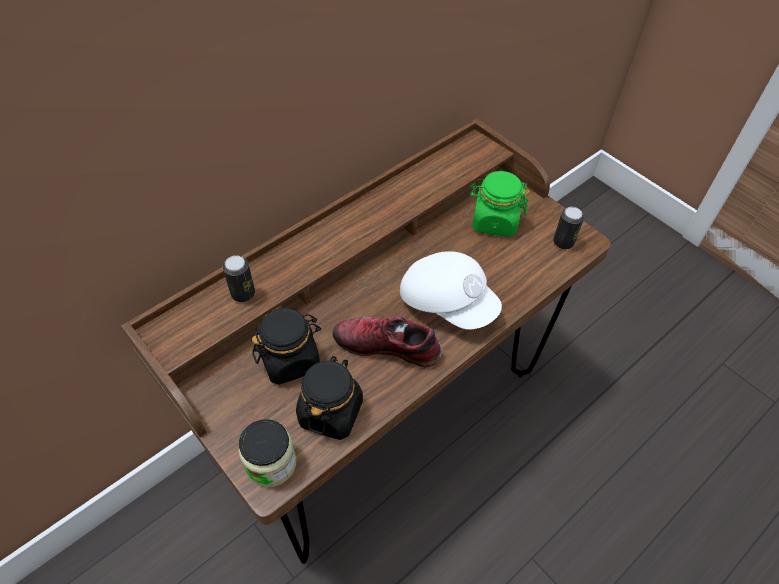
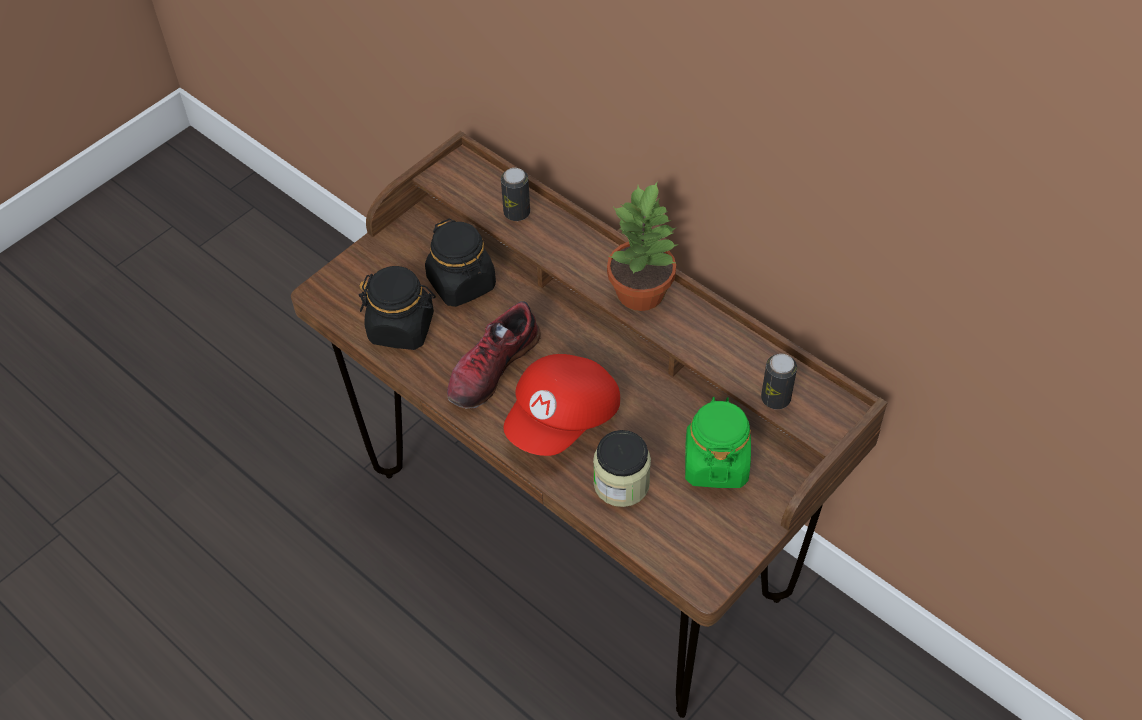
camera: 85 degrees right, 0 degrees up
(271, 463) = (342, 291): jar -> jar (621, 483)
(355, 223) = (642, 292): none -> potted plant
(388, 345) = (492, 366): shoe -> shoe turned 150 degrees counterclockwise
(448, 302) = (563, 419): white cap -> red cap
(563, 242) = (694, 549): can -> can (775, 398)

